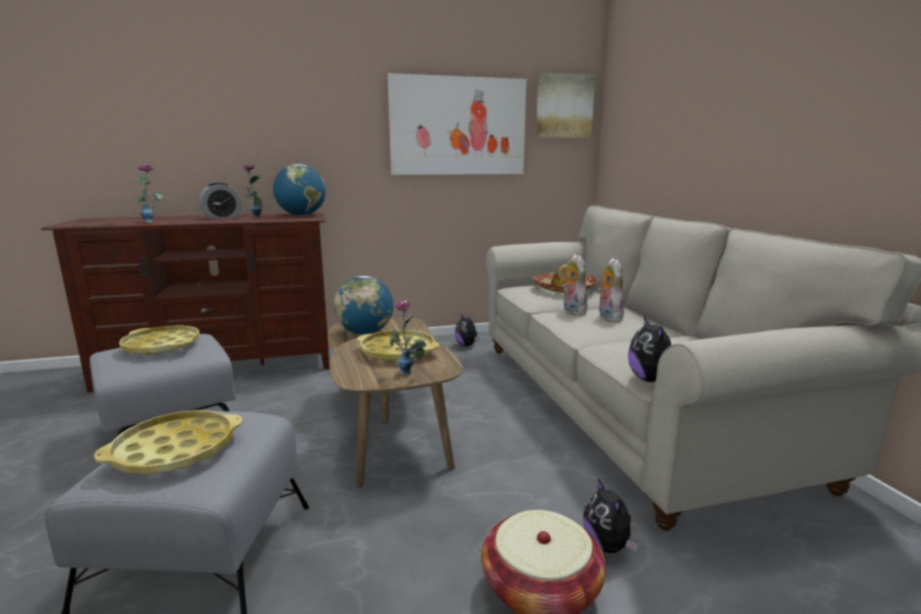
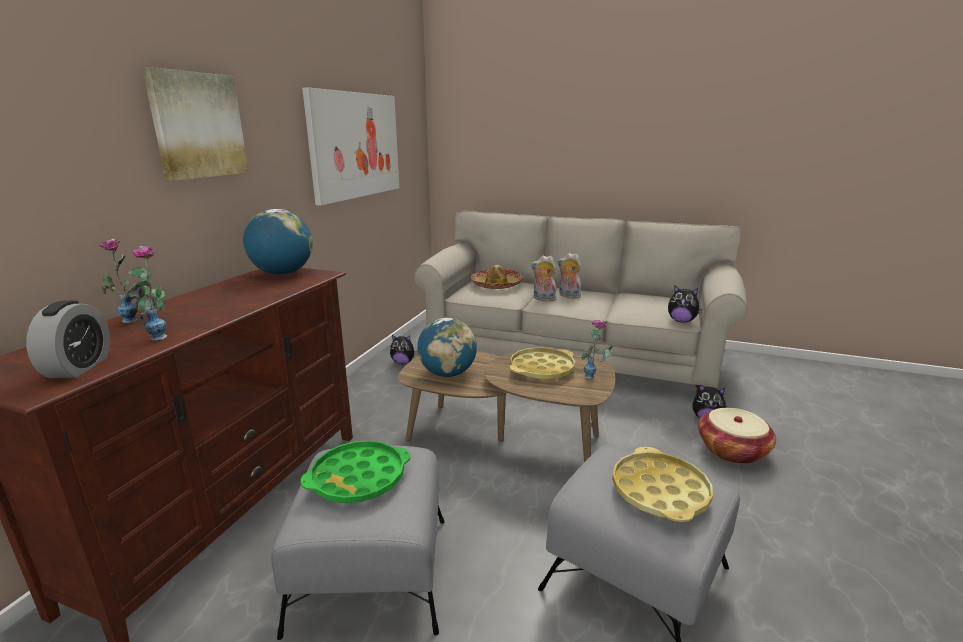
camera: 55 degrees left, 5 degrees up
(162, 346) = (358, 478): yellow tray -> green tray
(222, 217) = (209, 301): alarm clock -> alarm clock (79, 367)
(255, 218) = (260, 290): vase -> vase (135, 322)
(564, 106) = (411, 121): picture -> picture (197, 125)

